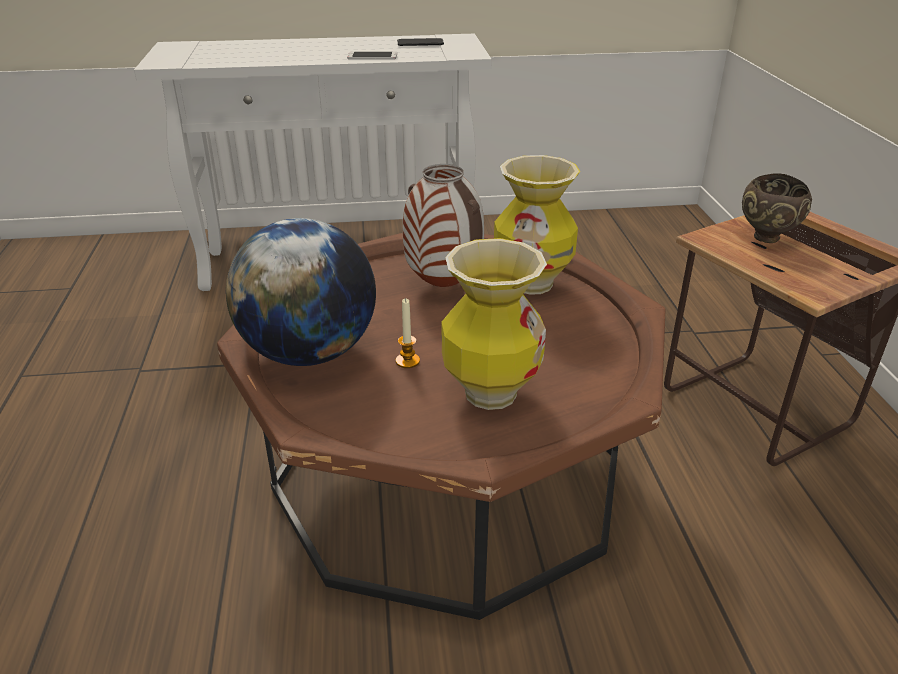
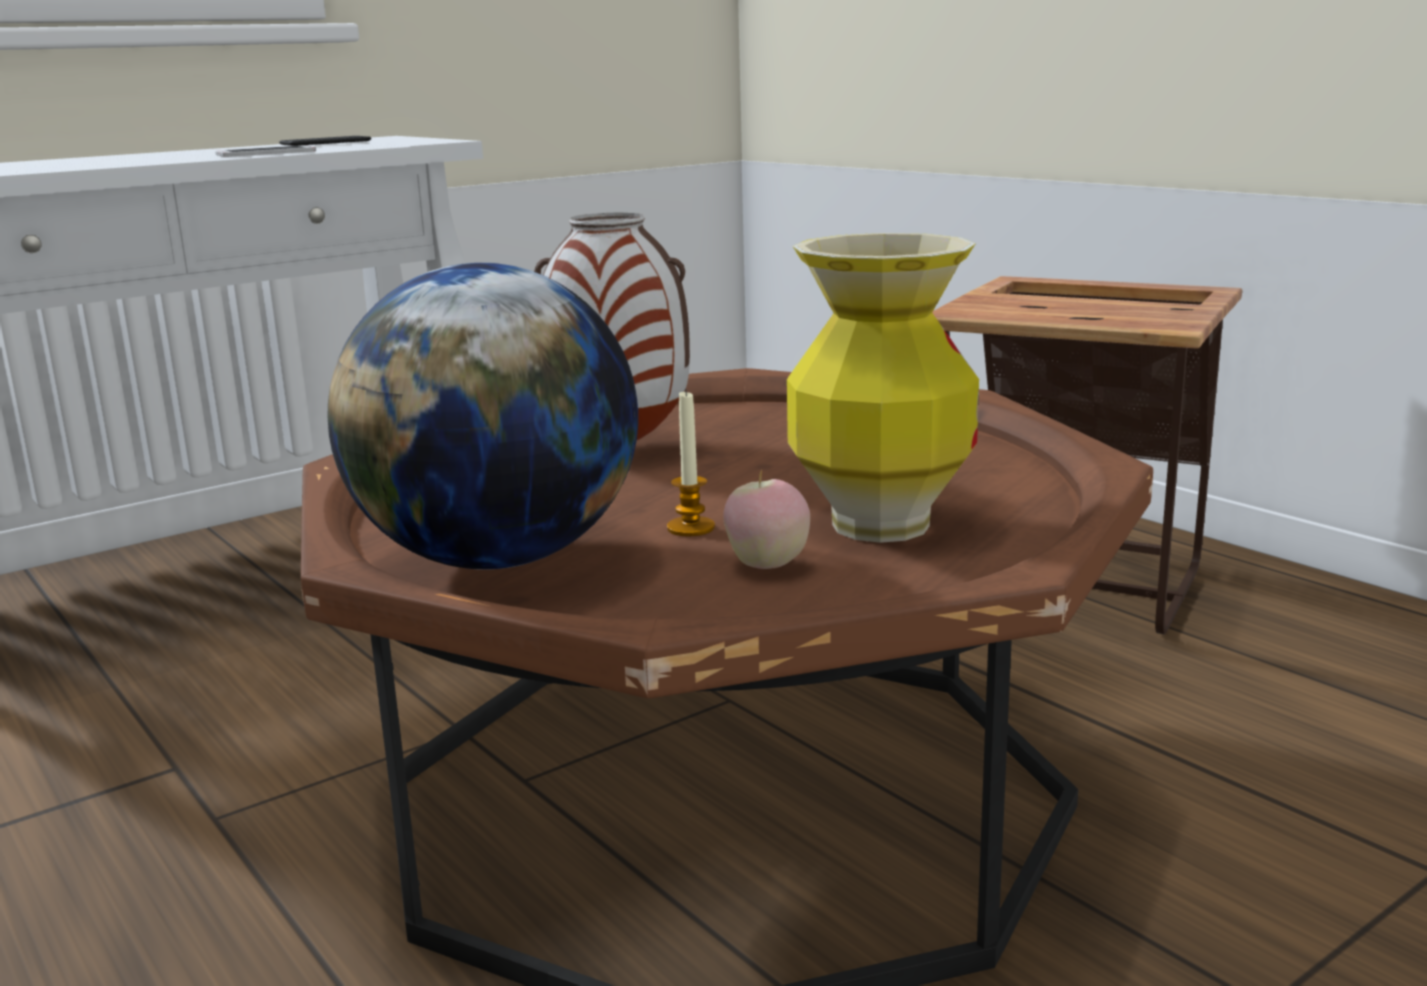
camera: 30 degrees left, 15 degrees down
(409, 402) = (767, 565): none -> apple
(532, 284) = (756, 419): vase -> none
(767, 239) = (1034, 301): brown bowl -> none

